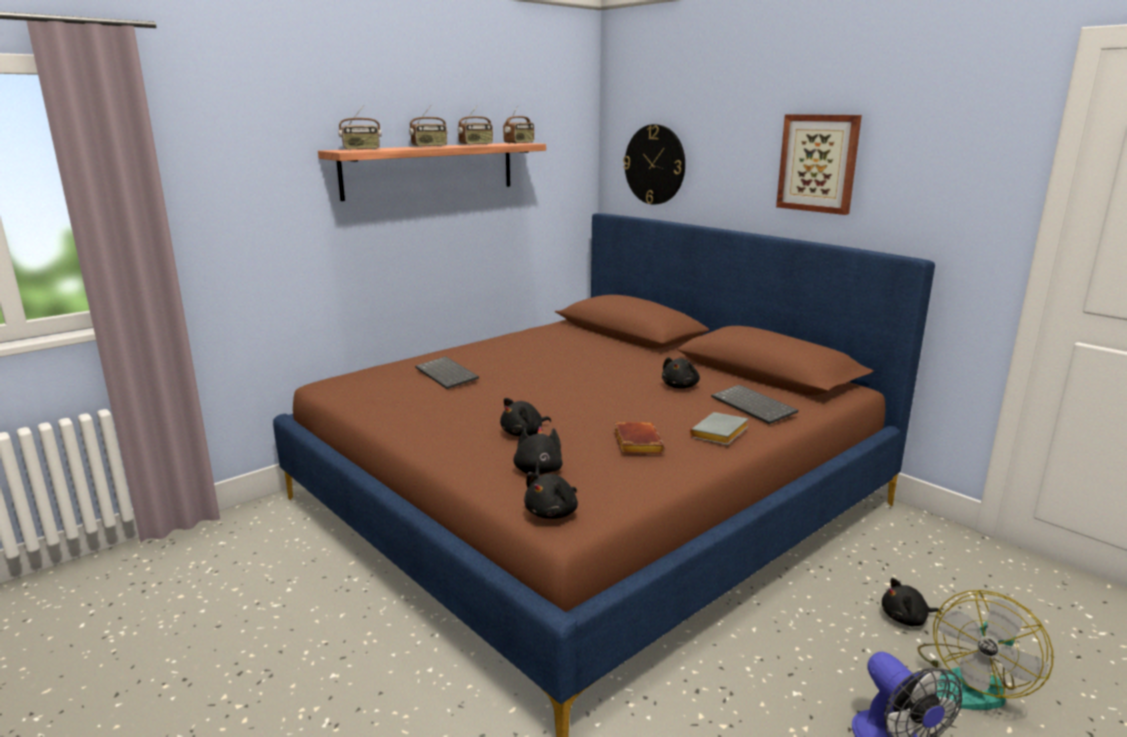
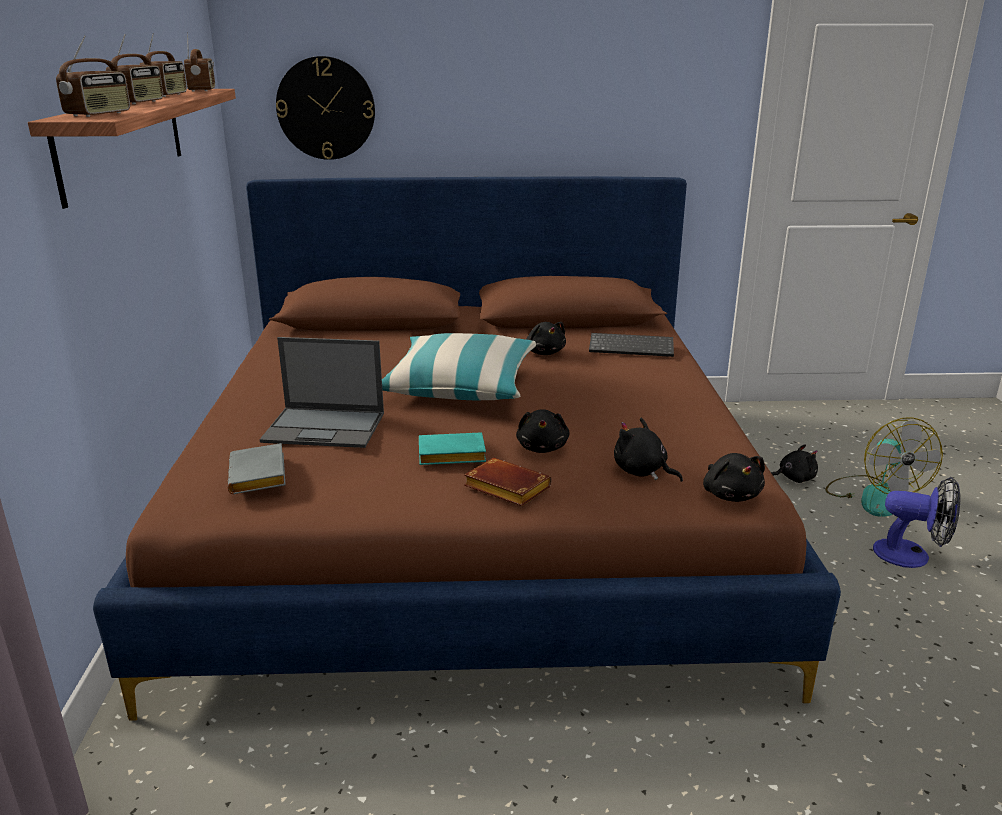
camera: 50 degrees left, 5 degrees up
(448, 374) = (326, 427): keyboard -> laptop
(468, 414) = (449, 456): none -> turquoise book
(572, 383) = (460, 385): none -> pillow
(635, 443) = (639, 411): brown book -> brown book (504, 488)
(720, 435) = (665, 379): grey book -> grey book (260, 476)
(818, 163) = (551, 93): picture -> none
(906, 619) = (793, 478): black plush toy -> black plush toy turned 135 degrees counterclockwise

